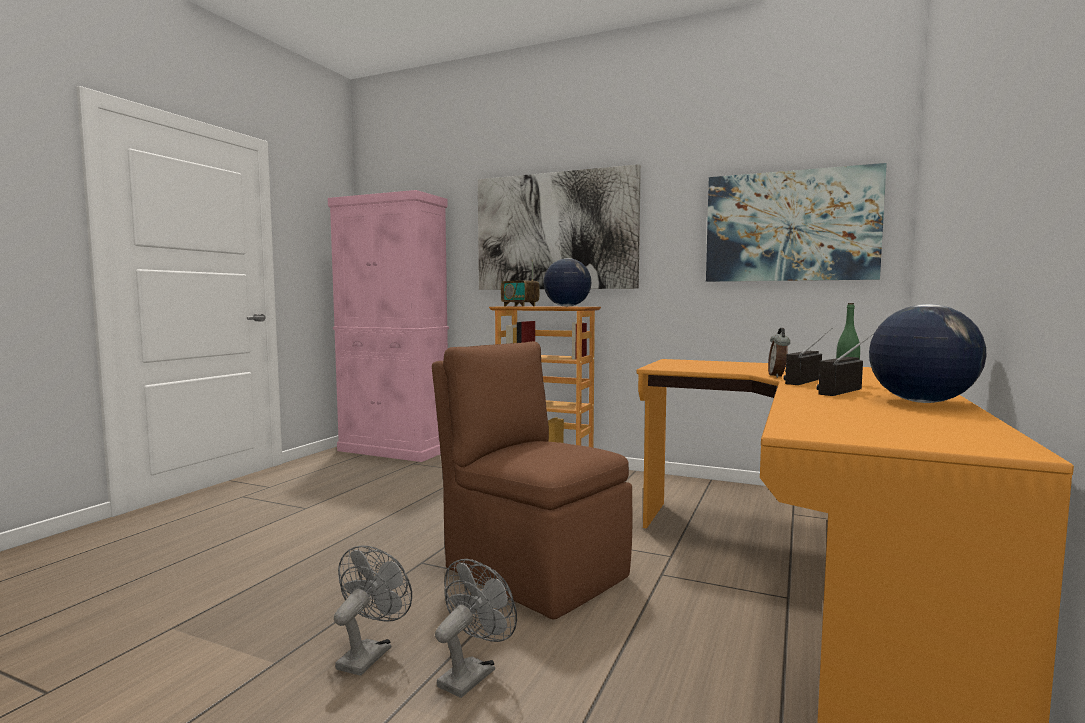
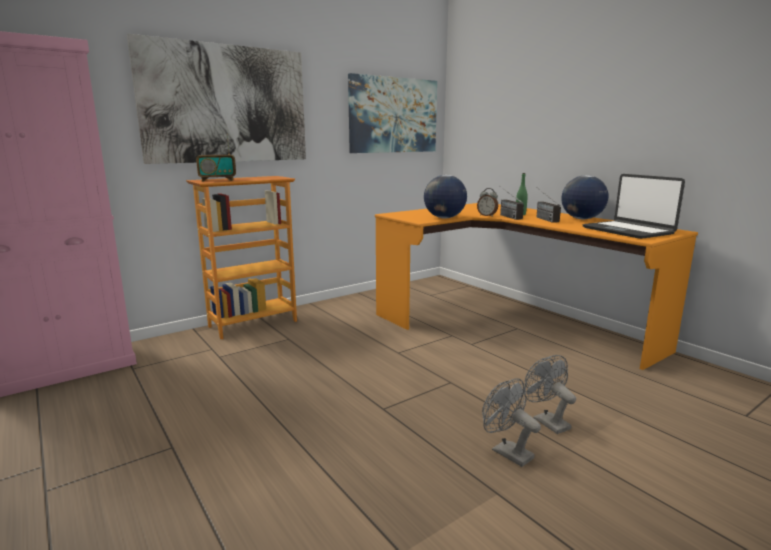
camera: 60 degrees left, 10 degrees up
(533, 570) = (434, 374): brown chair -> none
(567, 306) = (268, 178): globe -> globe (444, 218)
(870, 423) = (628, 231): none -> laptop

